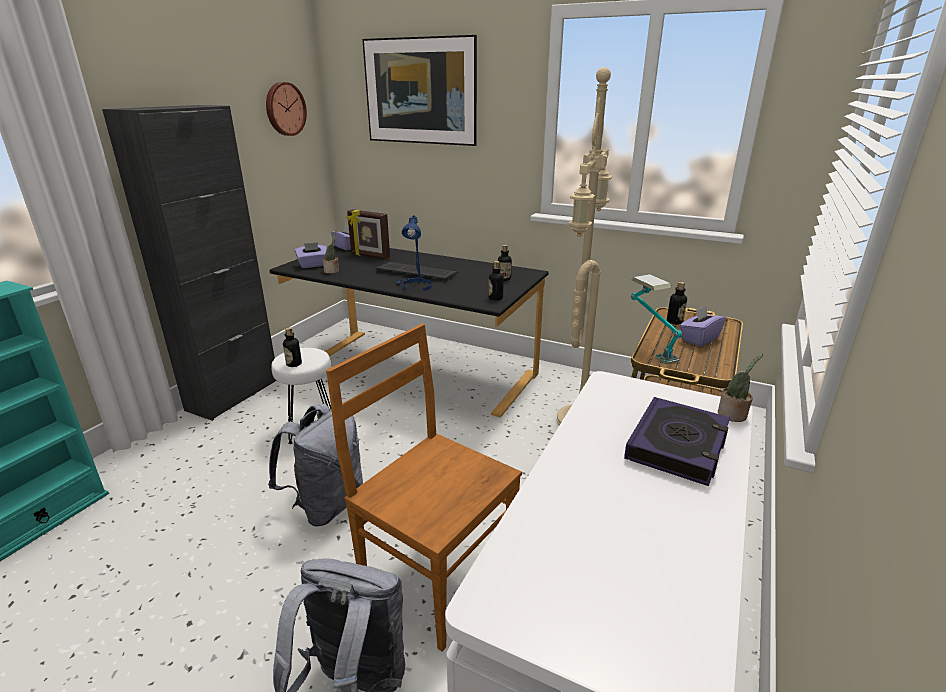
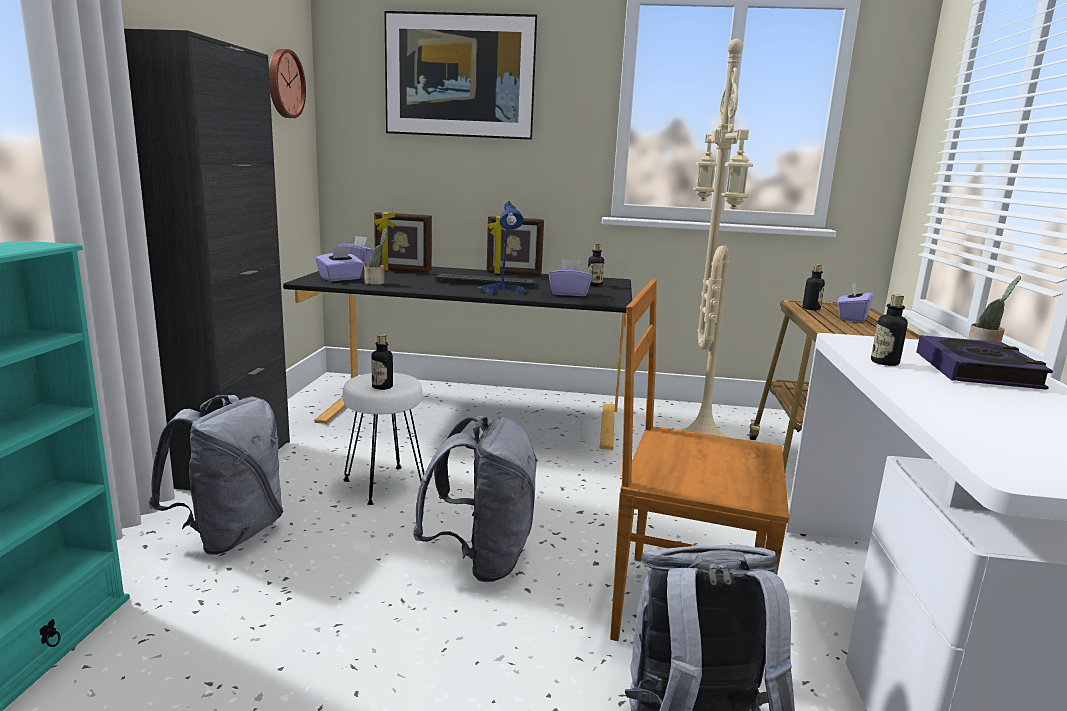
camera: 20 degrees left, 10 degrees down
(192, 454) = (230, 535): none -> grey backpack
(453, 261) = (513, 274): none -> picture frame
(467, 291) = (569, 293): none -> purple tissue box
(495, 298) = (610, 297): bottle -> bottle (884, 362)
(649, 349) = (820, 326): table lamp -> none

